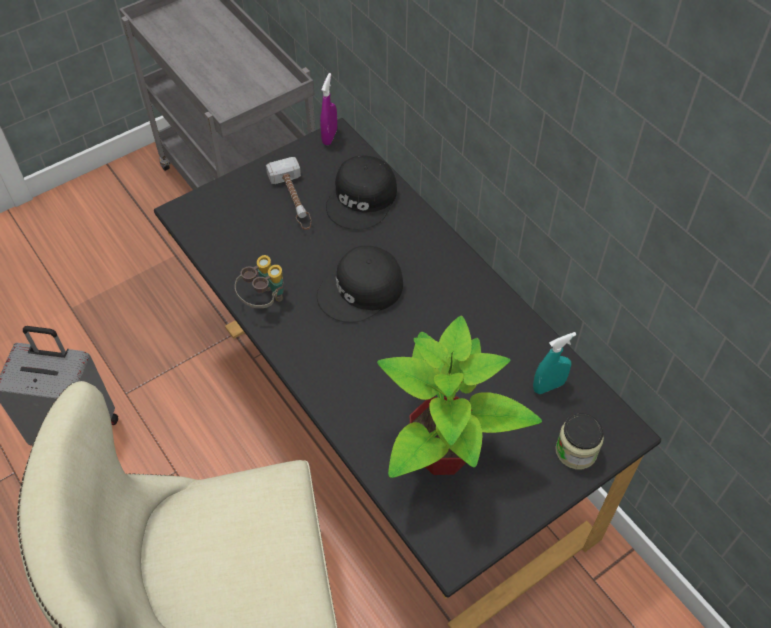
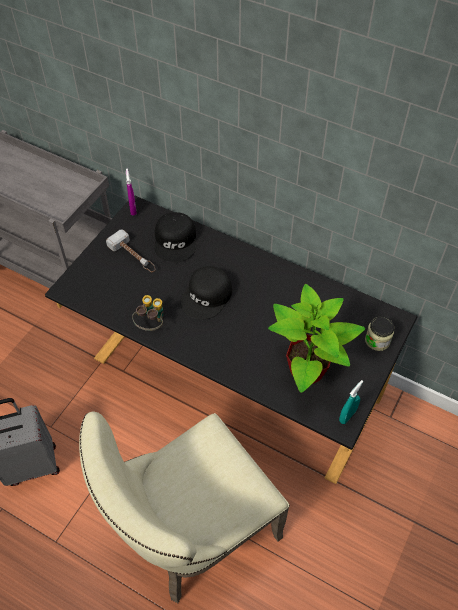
camera: 25 degrees left, 0 degrees up
(548, 386) = (343, 310): turquoise spray bottle -> turquoise spray bottle (347, 416)

